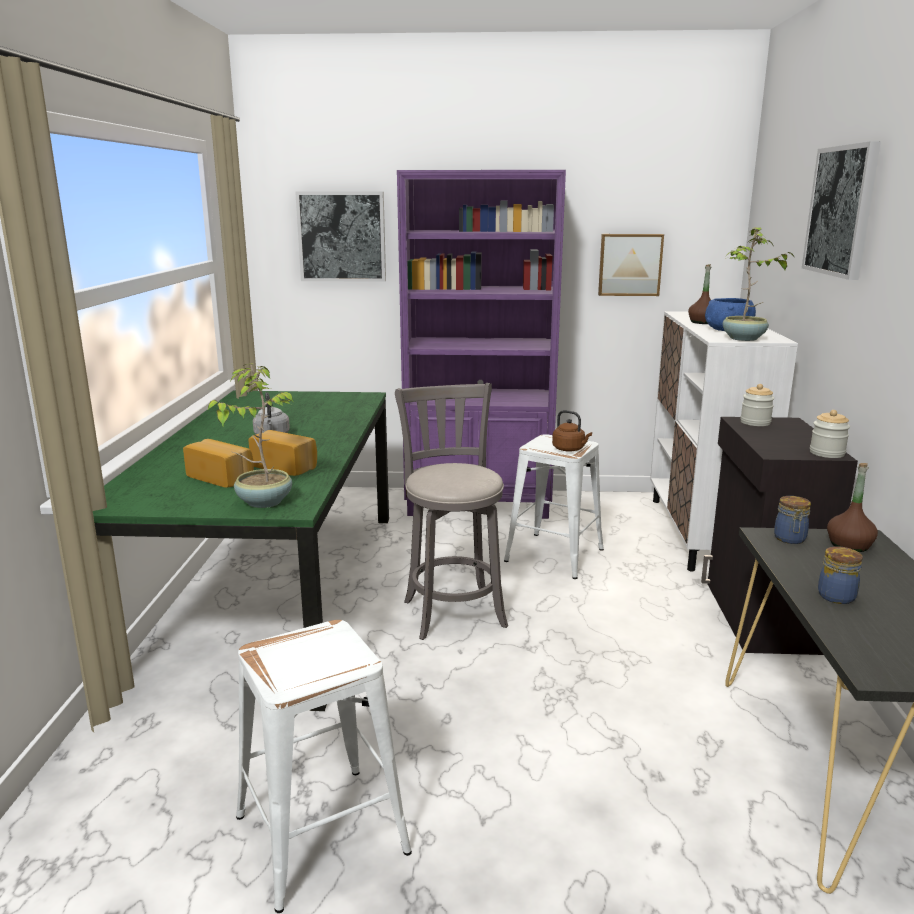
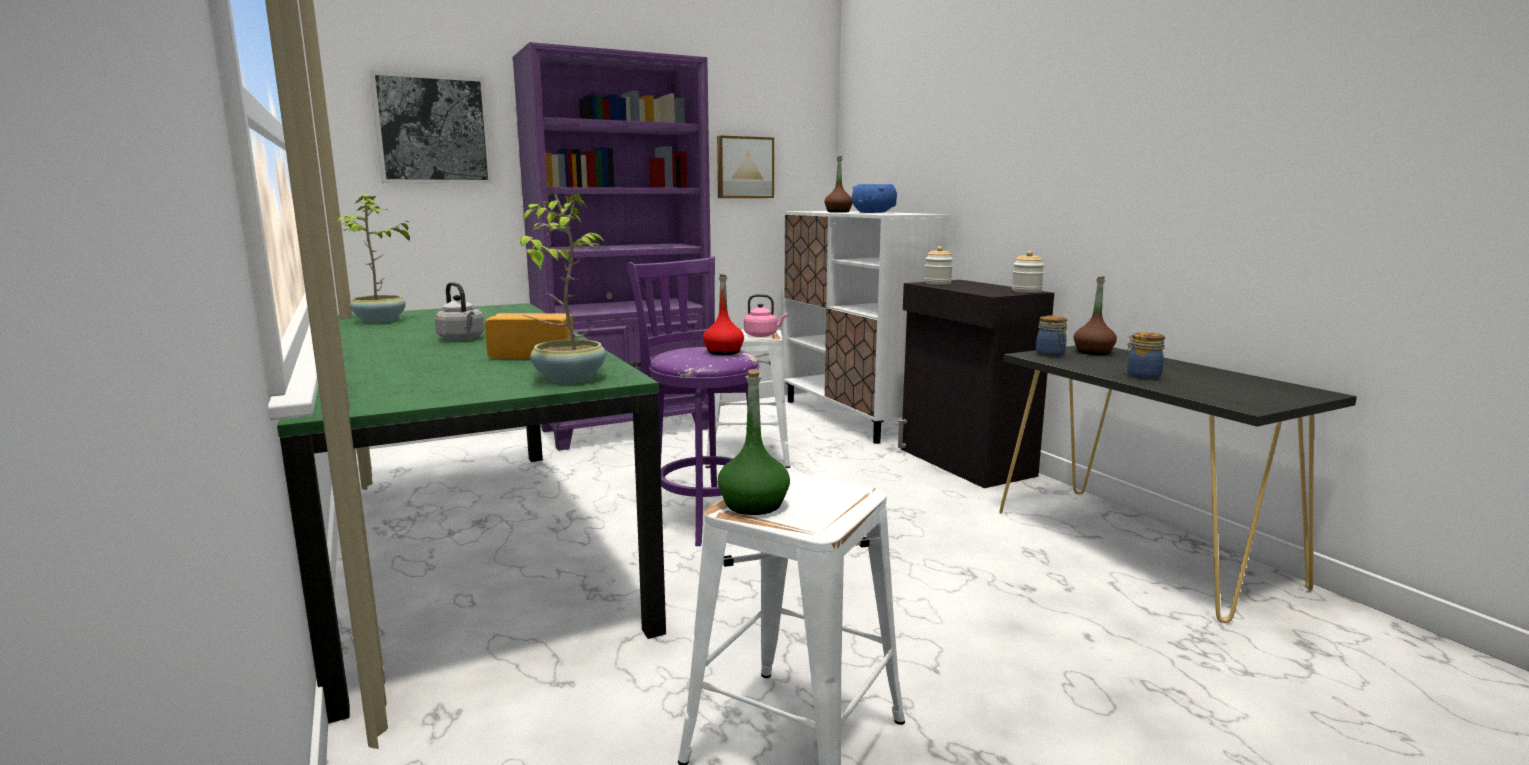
camera: 30 degrees left, 5 degrees down
(222, 477) = (467, 370): bread -> none
(277, 650) = (754, 505): none -> green bottle
(453, 611) = (702, 516): grey stool -> purple stool
(470, 476) = (724, 352): none -> red bottle
(570, 449) = (762, 335): brown kettle -> pink kettle
(744, 339) = (903, 214): potted plant -> potted plant (380, 321)
(841, 211) = (982, 91): picture -> none

